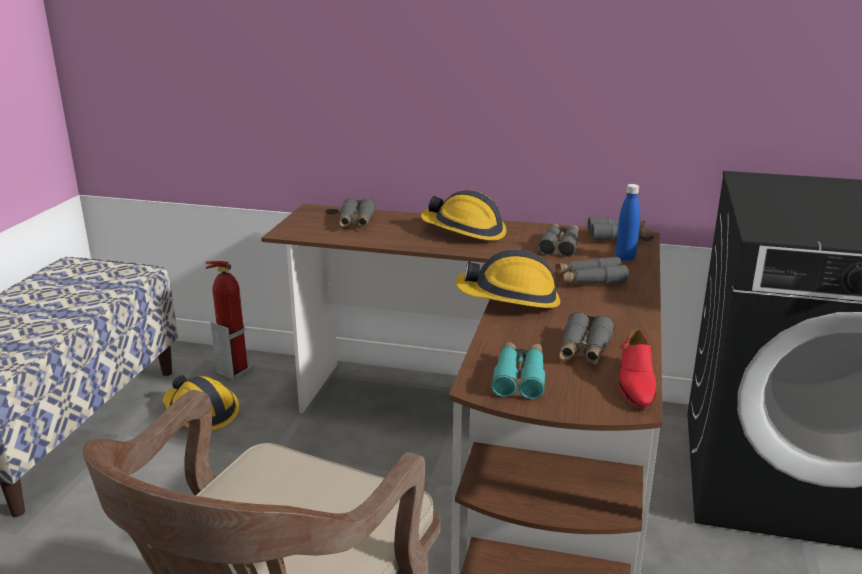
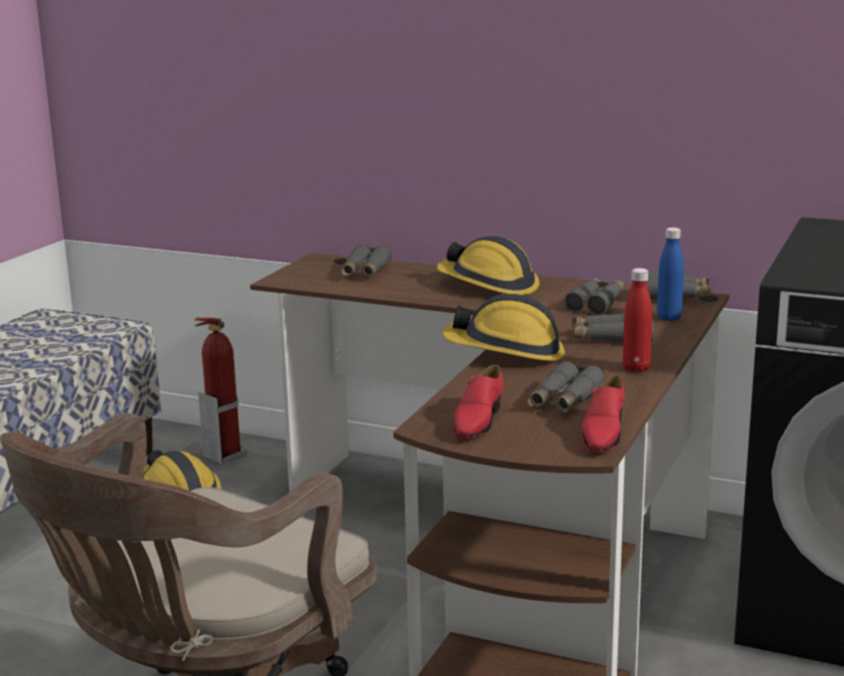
camera: 10 degrees right, 5 degrees down
(519, 377) = (477, 421): turquoise binoculars -> red shoe
(626, 310) = (636, 368): none -> red bottle

